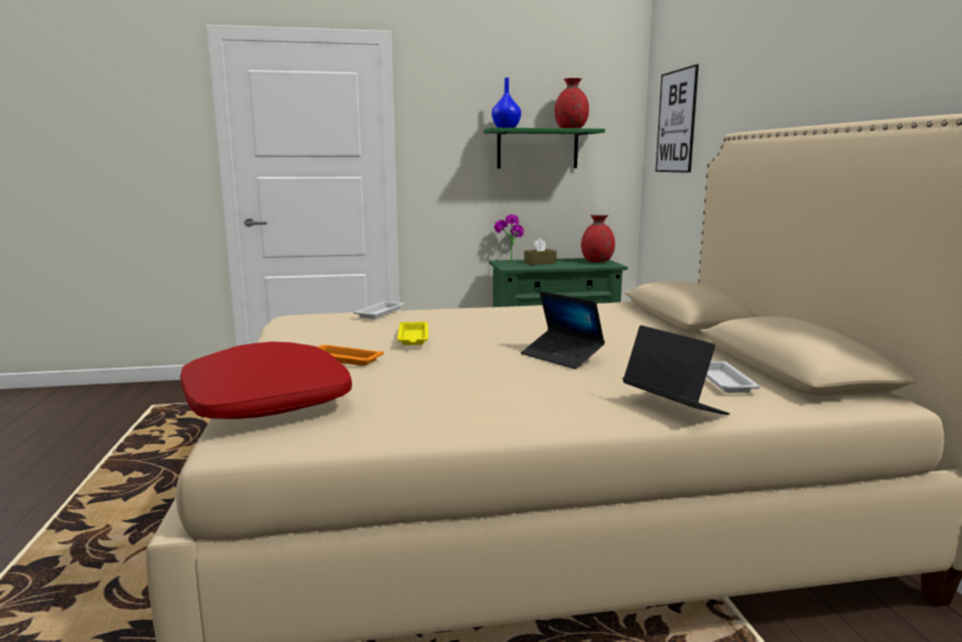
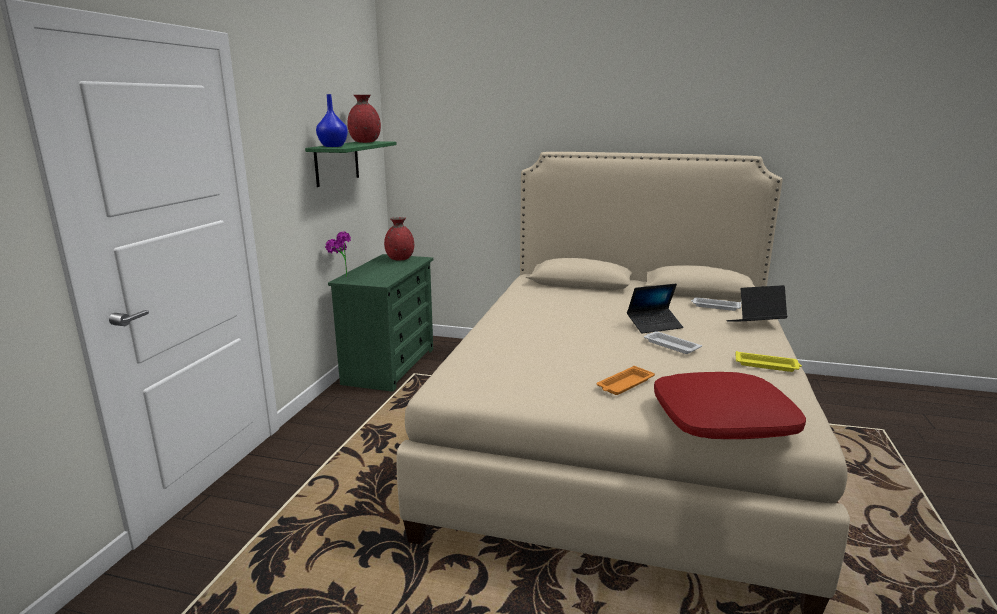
camera: 65 degrees left, 5 degrees up
(380, 313) = (482, 353): white tray -> white tray (670, 345)
(413, 337) = (584, 353): yellow tray -> yellow tray (767, 365)
(540, 263) = (375, 272): brown tissue box -> none
(676, 121) = (443, 134): picture -> none

